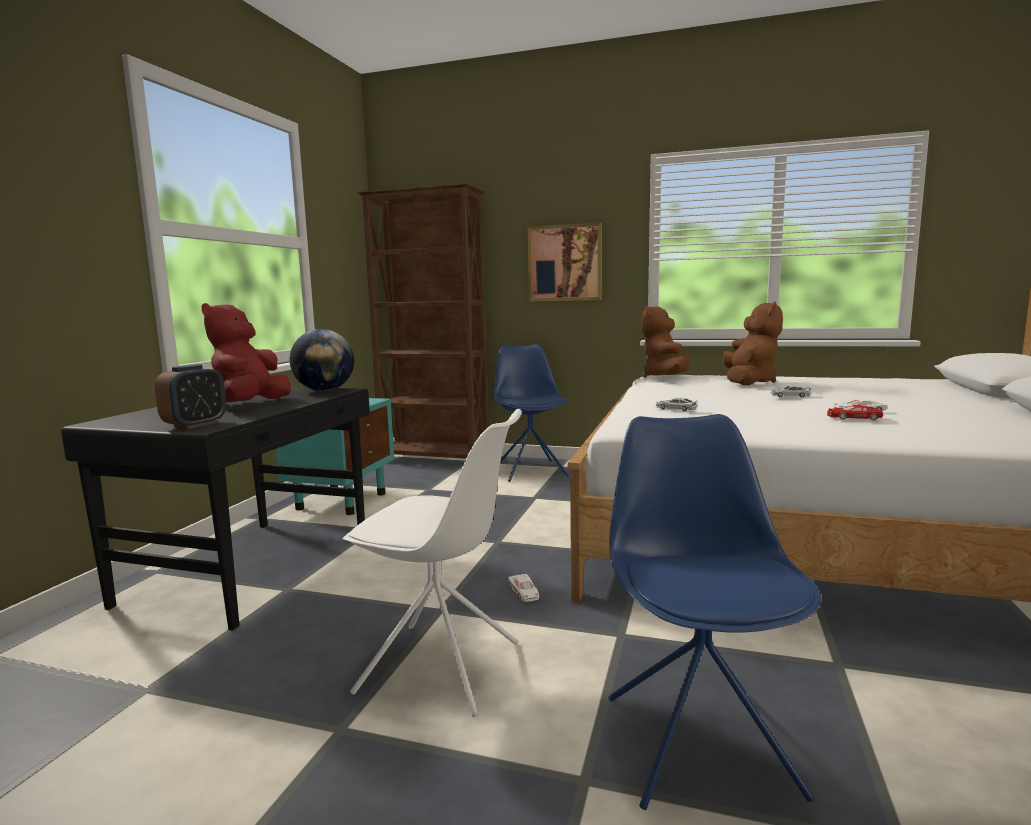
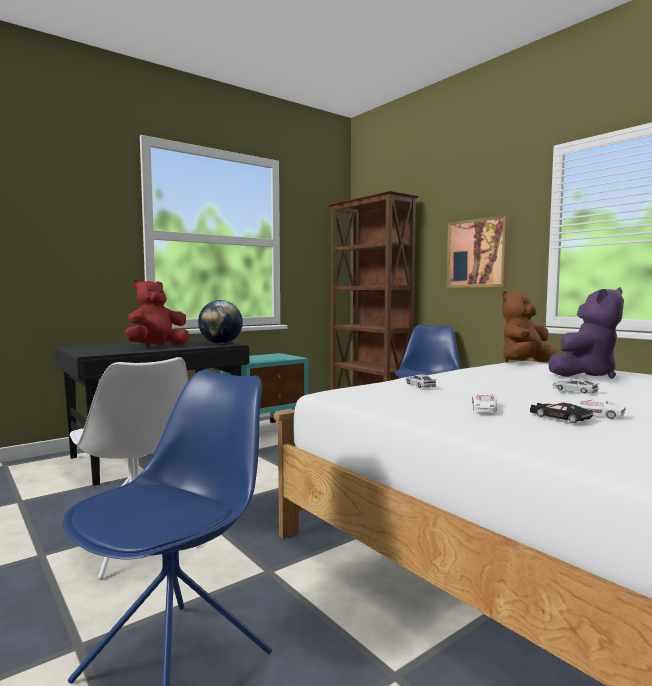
camera: 35 degrees right, 5 degrees down
(195, 425) = (94, 352): alarm clock -> none
(524, 592) = (263, 518): white toy car -> white toy car (484, 408)
(749, 382) = (584, 375): brown plush toy -> purple plush toy
(853, 418) = (559, 417): red toy car -> black toy car

